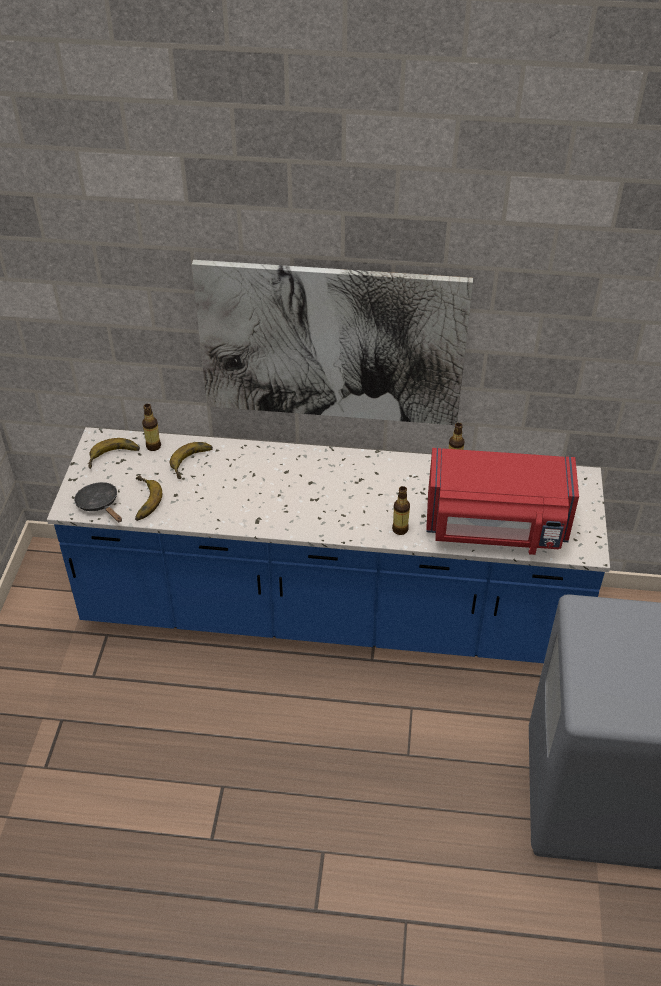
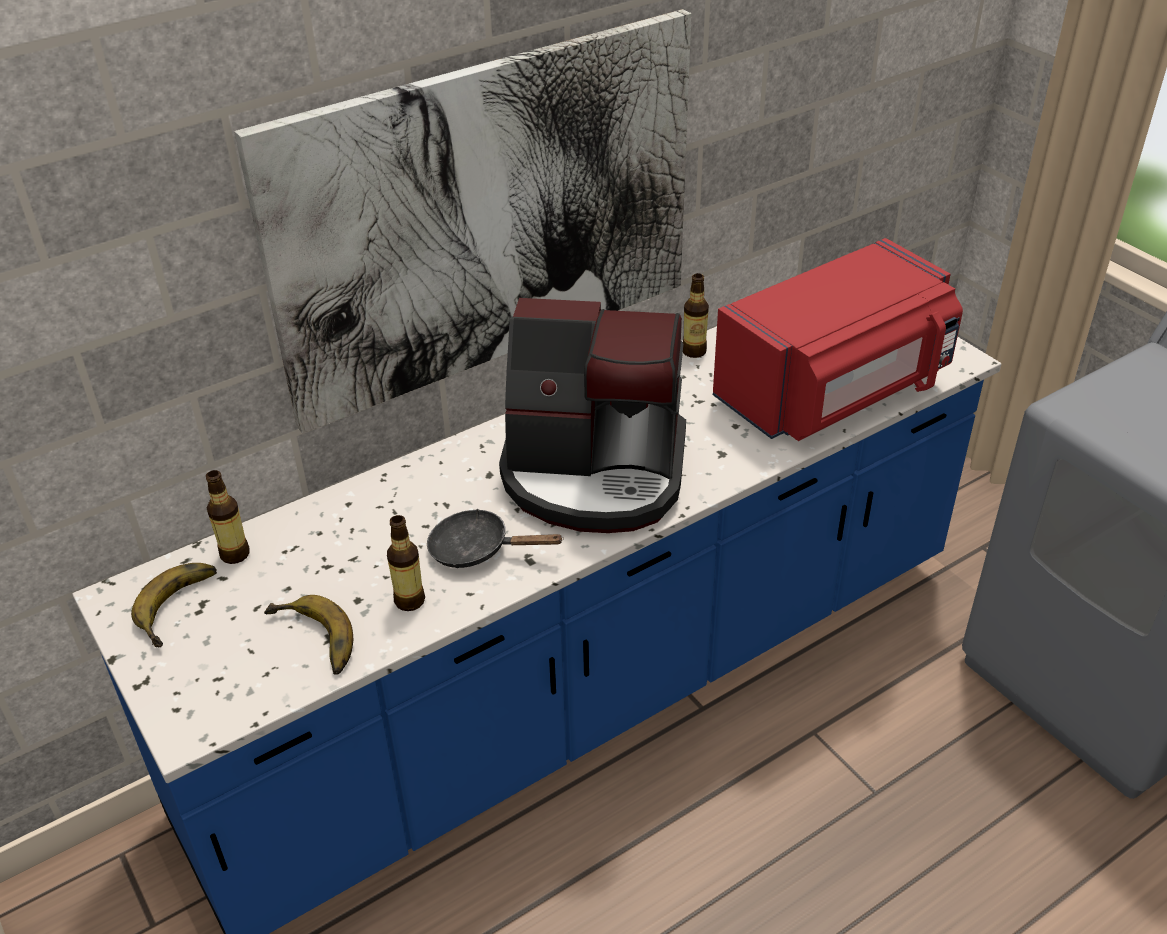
camera: 40 degrees left, 5 degrees down
(100, 505) = (241, 691): black frying pan -> black frying pan (477, 549)
(193, 463) = (332, 540): banana -> none
(330, 499) = (595, 473): none -> coffee machine
(400, 529) = (730, 457): bottle -> bottle (409, 601)

